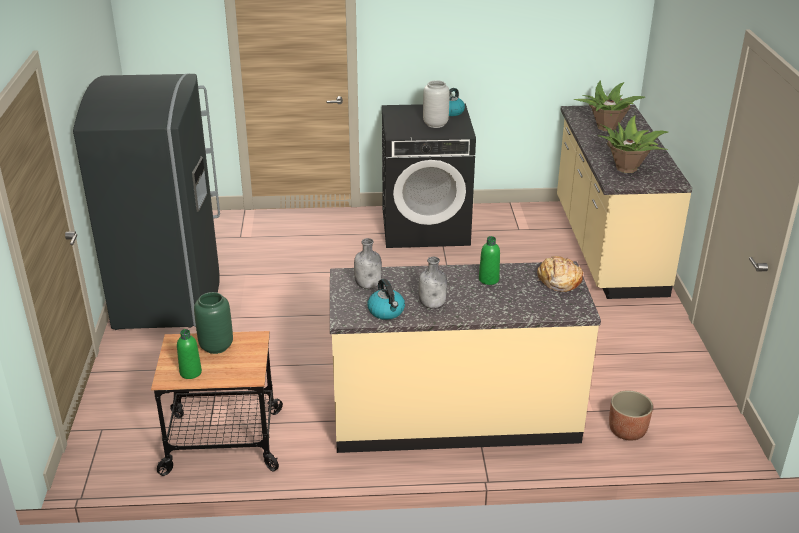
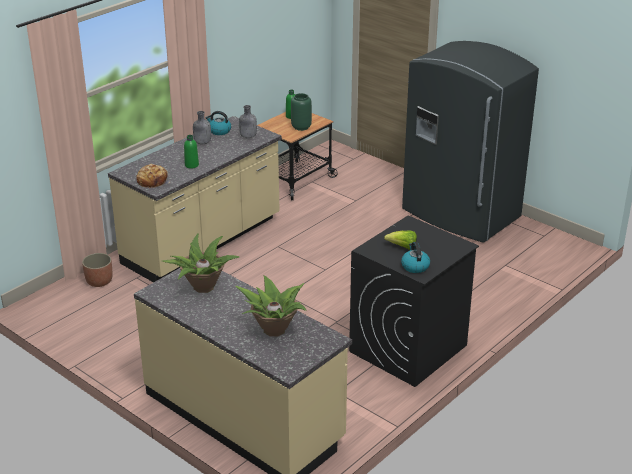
camera: 135 degrees right, 0 degrees up
(435, 124) = (402, 247): grey vase -> lettuce

